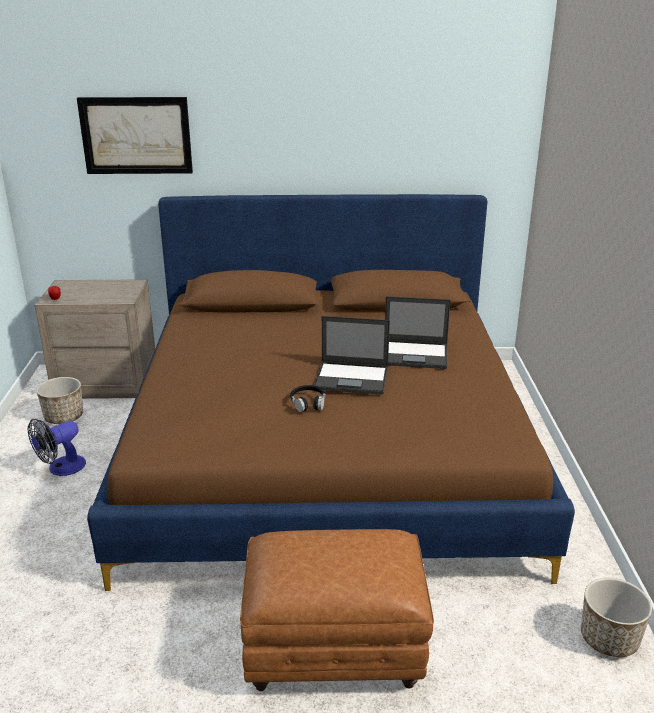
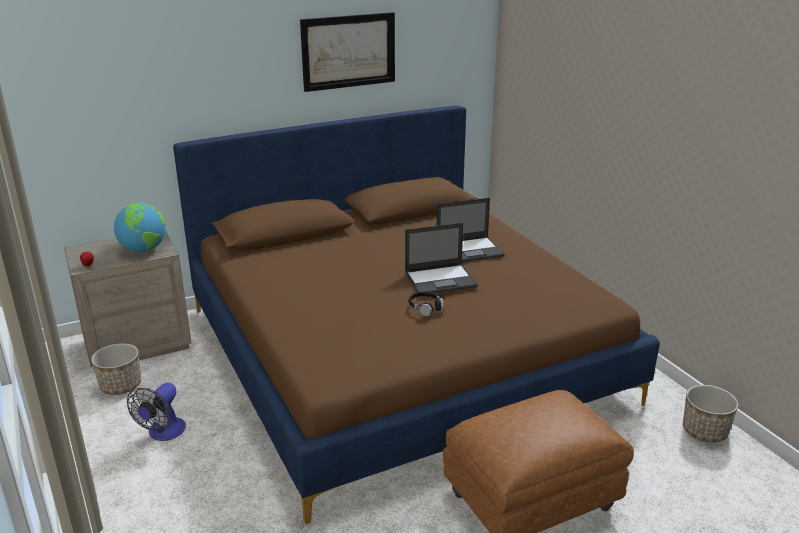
camera: 25 degrees left, 0 degrees up
(111, 294) = (144, 250): none -> globe
(136, 135) = (143, 84): picture -> picture (348, 51)

